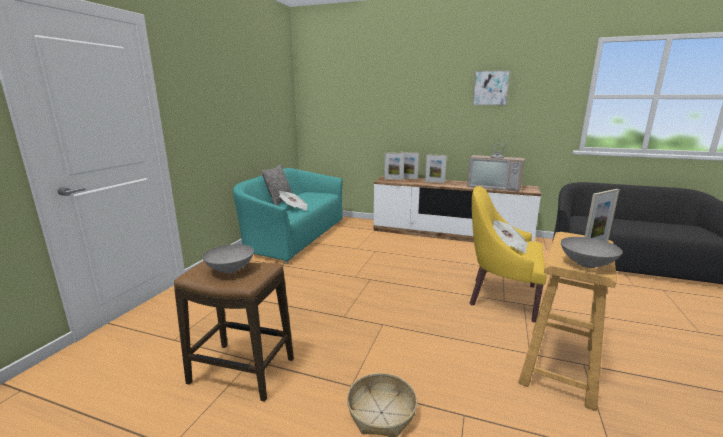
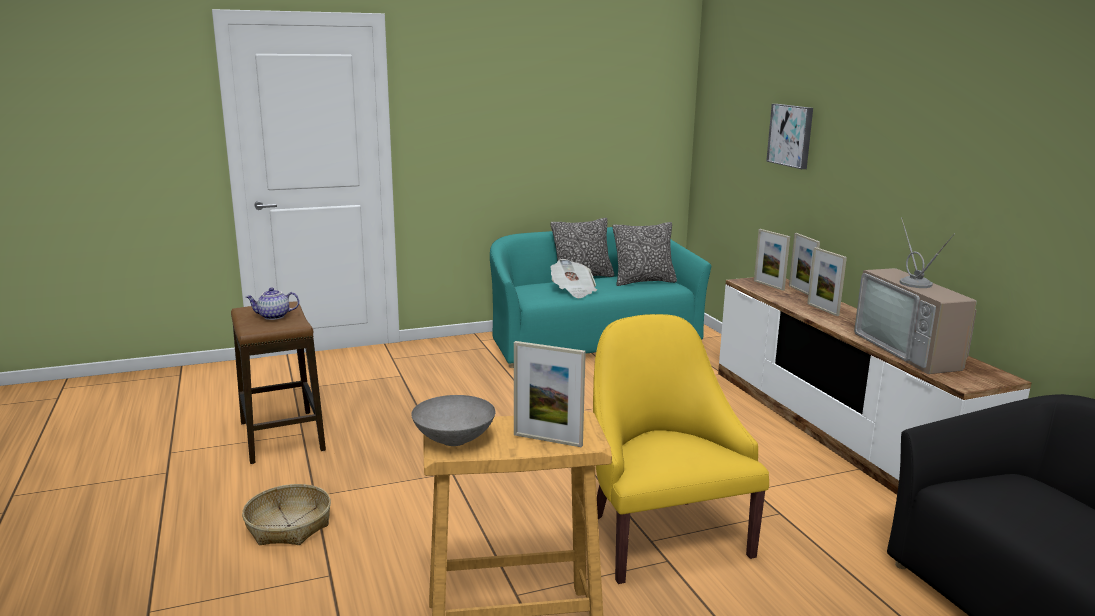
camera: 50 degrees right, 0 degrees up
(231, 270) = (273, 317): grey bowl -> teapot
(312, 196) = (643, 281): none -> pillow
(490, 88) = (966, 120): picture -> picture (791, 135)
(508, 246) = (667, 440): newspaper -> none

